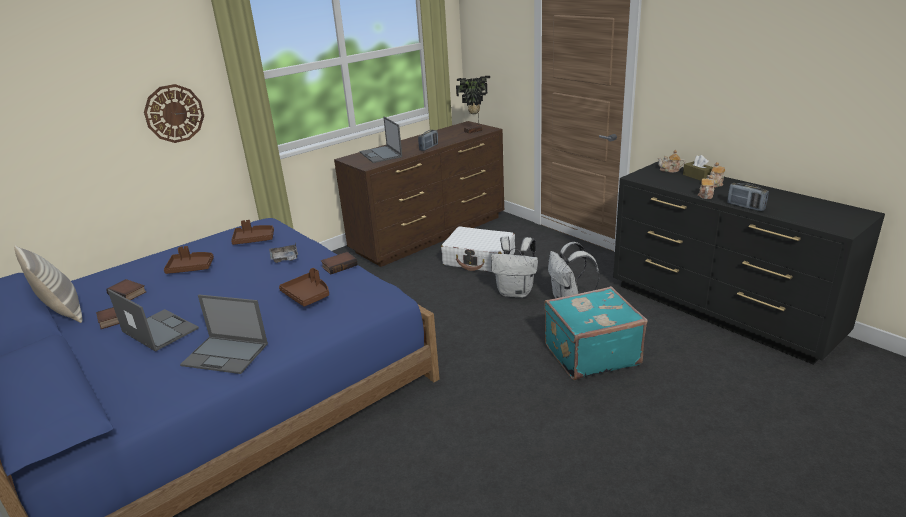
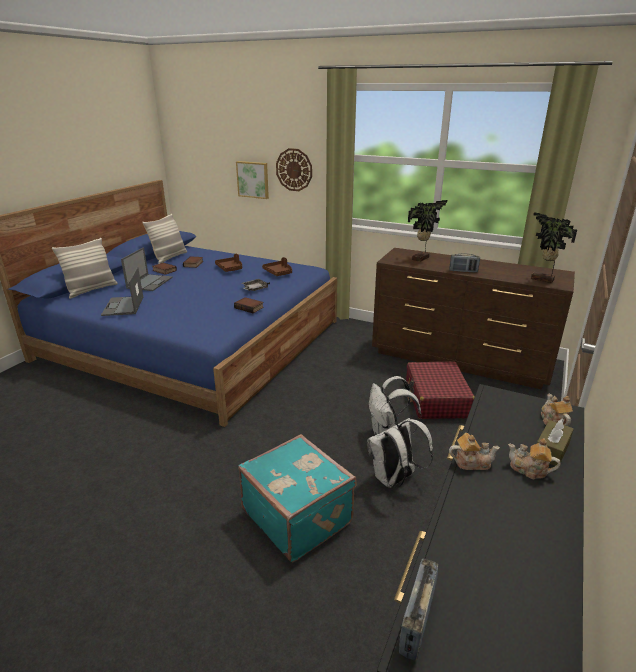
camera: 65 degrees right, 0 degrees up
(107, 147) = (253, 179): none -> picture
(108, 389) = (91, 290): none -> pillow
(307, 295) = (195, 307): brown tray -> none
(381, 154) = (422, 259): laptop -> potted plant
(479, 259) = (436, 399): white suitcase -> red suitcase
(745, 207) = (452, 508): radio -> radio (417, 622)

